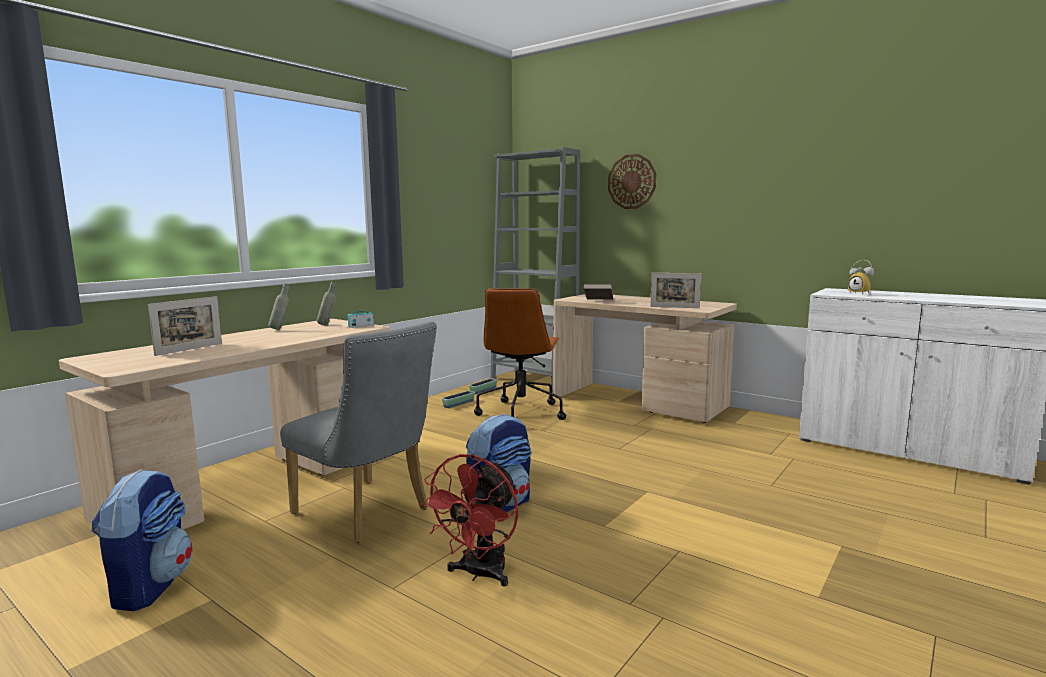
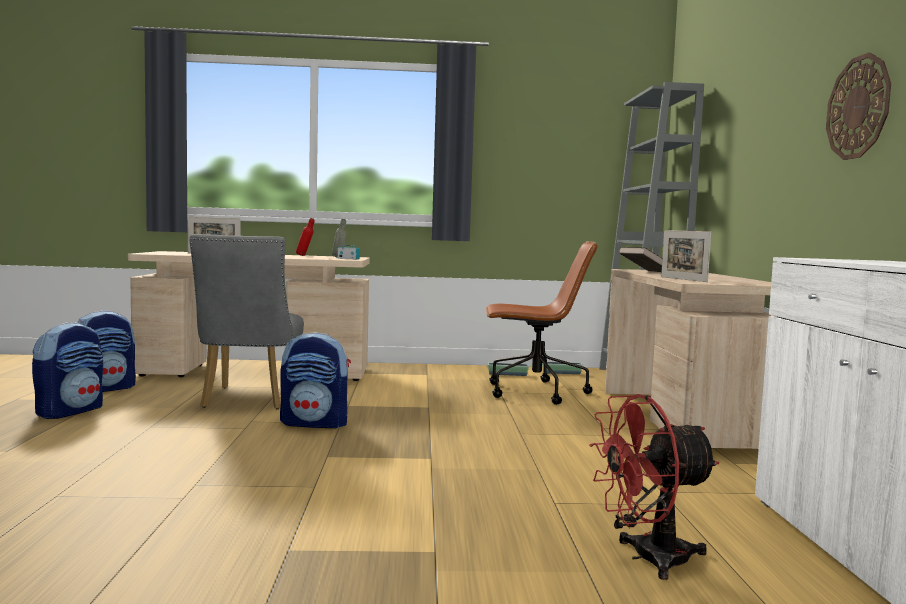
camera: 50 degrees right, 5 degrees down
(231, 632) = (70, 411): none -> backpack
(281, 329) = (305, 255): grey bottle -> red bottle
(479, 574) = (193, 440): red fan -> red fan (647, 558)
(521, 413) = (534, 392): brown office chair -> brown office chair turned 150 degrees counterclockwise
(632, 181) = (739, 117): wall clock -> wall clock (858, 107)
(861, 293) = (861, 261): alarm clock -> none

